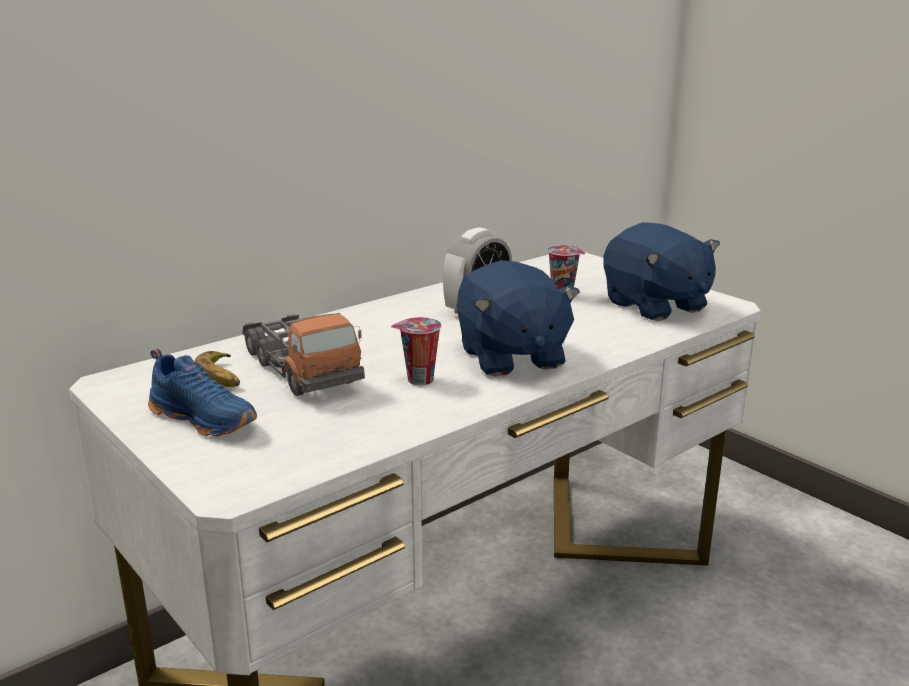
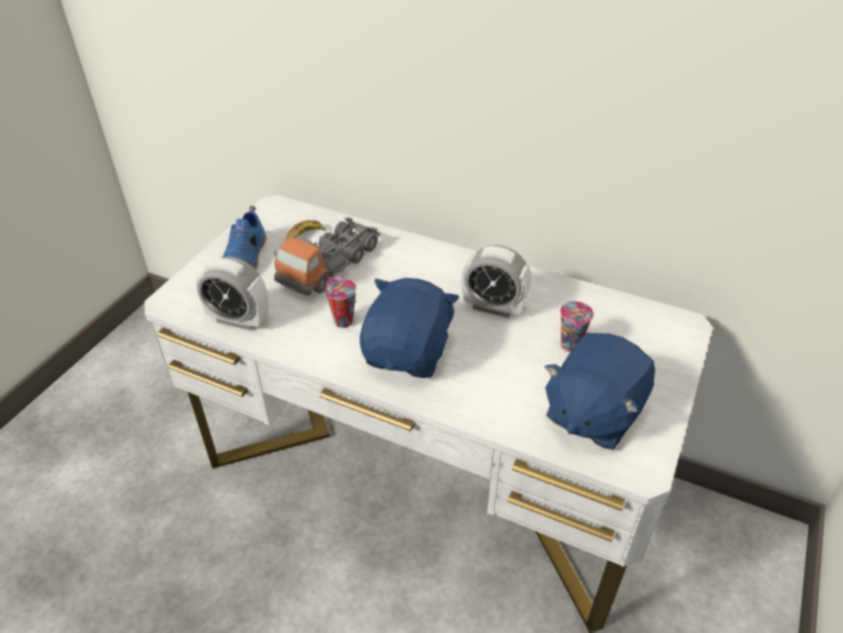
camera: 65 degrees right, 20 degrees up
(342, 443) = (238, 320): none -> alarm clock
(510, 357) = (409, 353): blue plush toy -> blue plush toy turned 150 degrees clockwise

